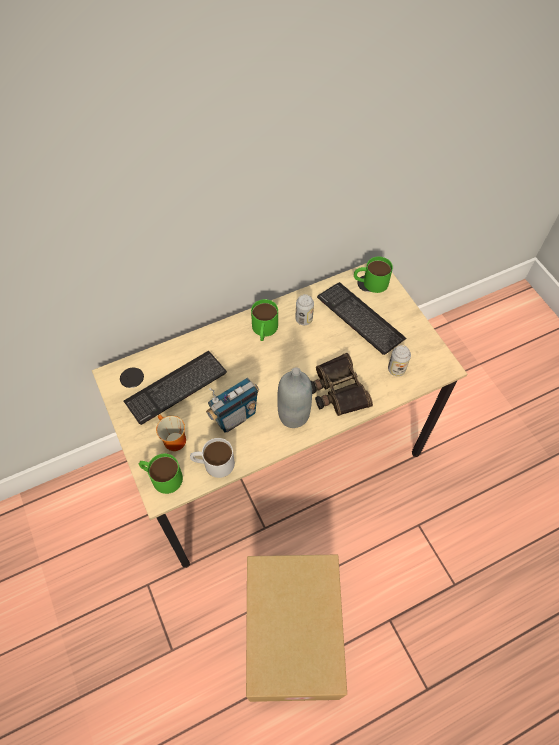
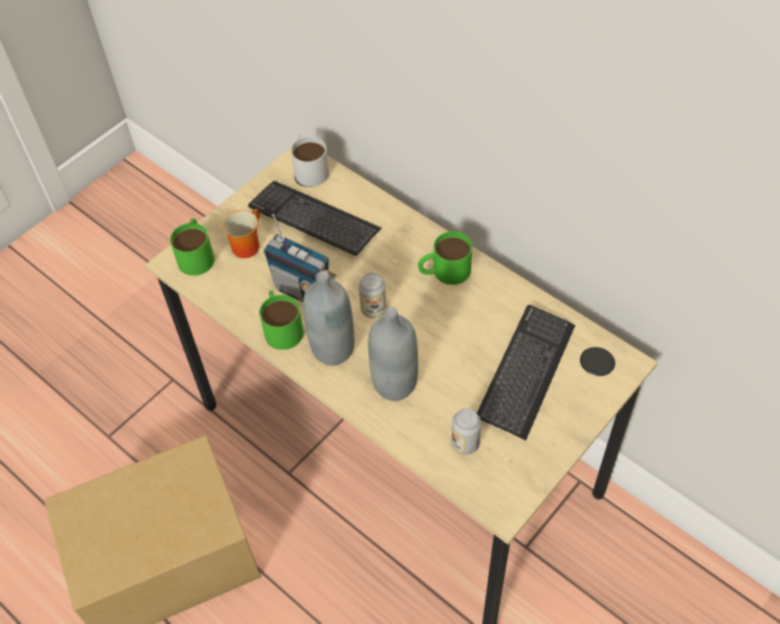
camera: 70 degrees right, 5 degrees down
(213, 463) = (232, 294): white mug -> white mug (309, 168)
(304, 319) = (486, 307): can -> can (373, 309)
(337, 390) = (394, 383): binoculars -> grey bottle
(370, 282) = (599, 363): green mug -> green mug (281, 326)

